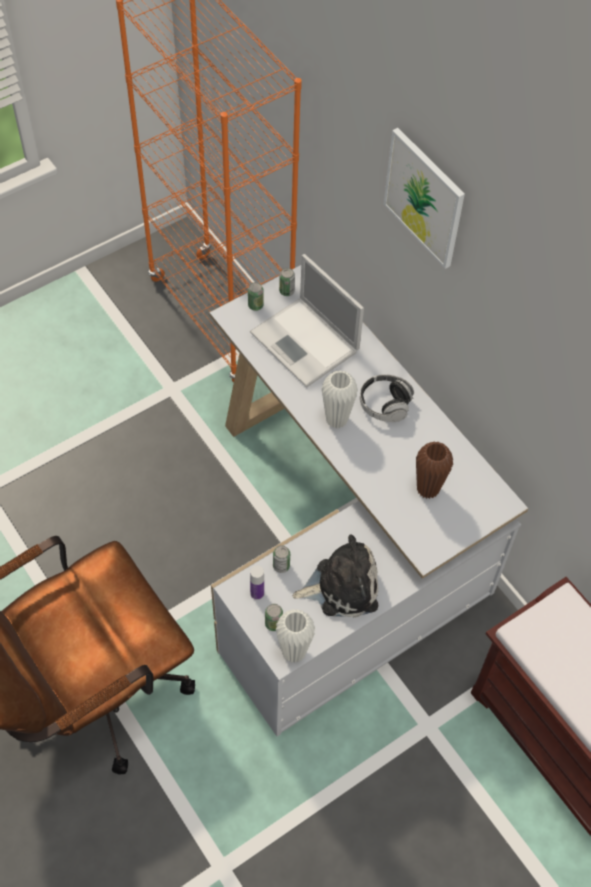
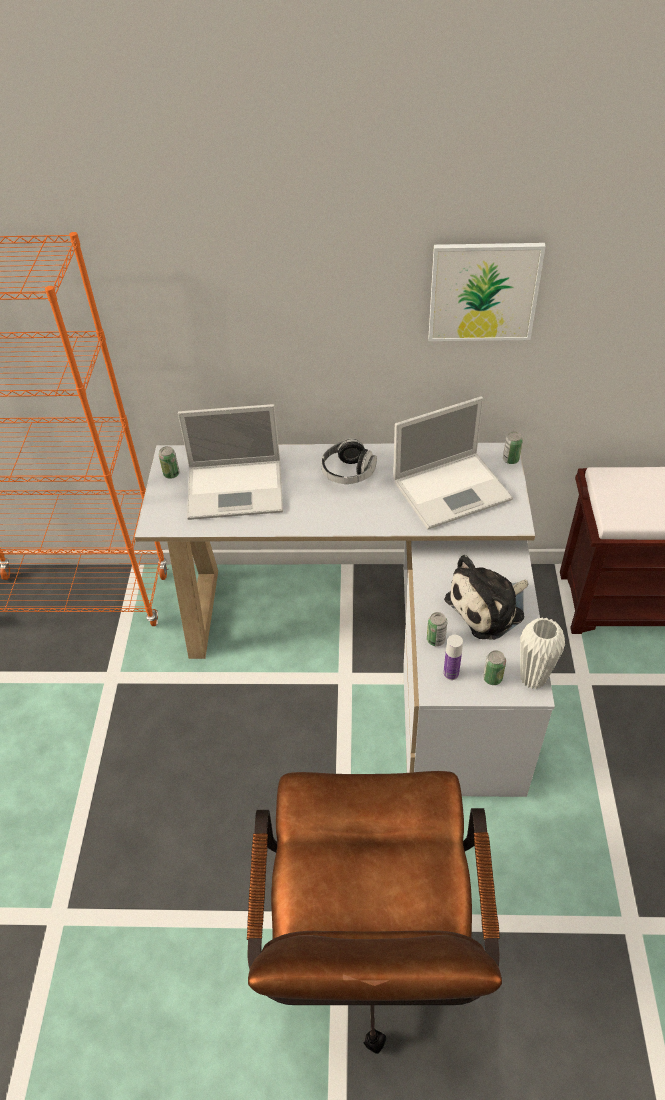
camera: 50 degrees left, 10 degrees down
(255, 305) = (163, 501): can -> can (510, 459)
(336, 419) = (334, 510): white vase -> none
(342, 586) = (489, 607): plush toy -> plush toy turned 150 degrees counterclockwise
(424, 198) = (290, 228): picture -> picture (483, 292)
(427, 489) = (453, 489): brown vase -> laptop

